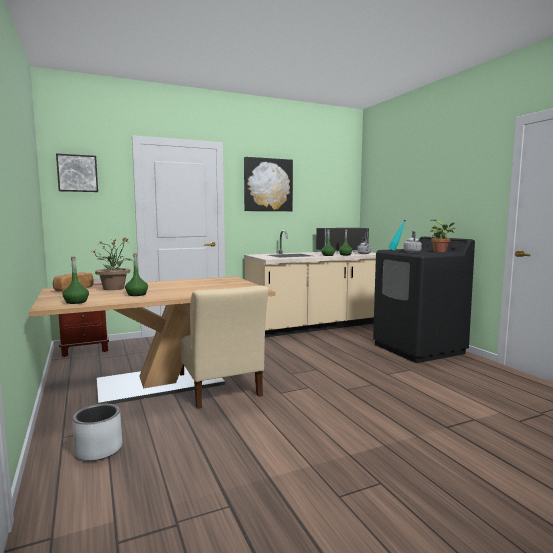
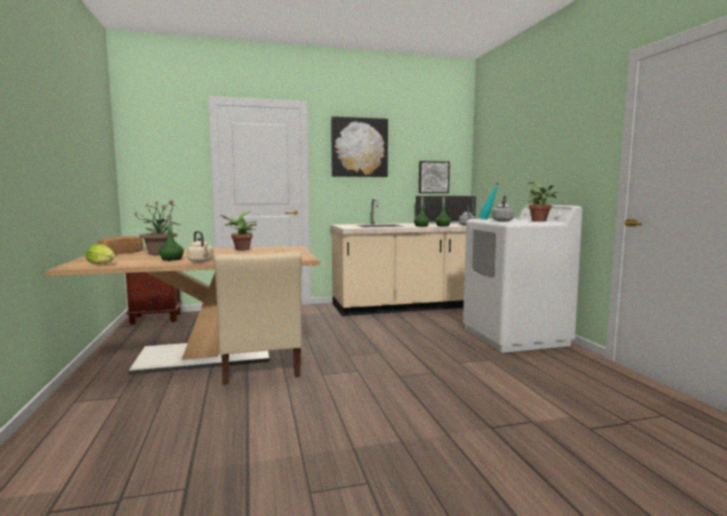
camera: 10 degrees right, 0 degrees up
(76, 302) = (102, 264): green bottle -> lettuce
(77, 173) = (152, 137): picture -> picture (433, 177)
(98, 450) = (98, 417): grey planter -> none
(169, 296) = (201, 261): none -> beige kettle
(186, 282) = (240, 250): none -> potted plant
(418, 349) = (515, 337): black washing machine -> white washing machine

